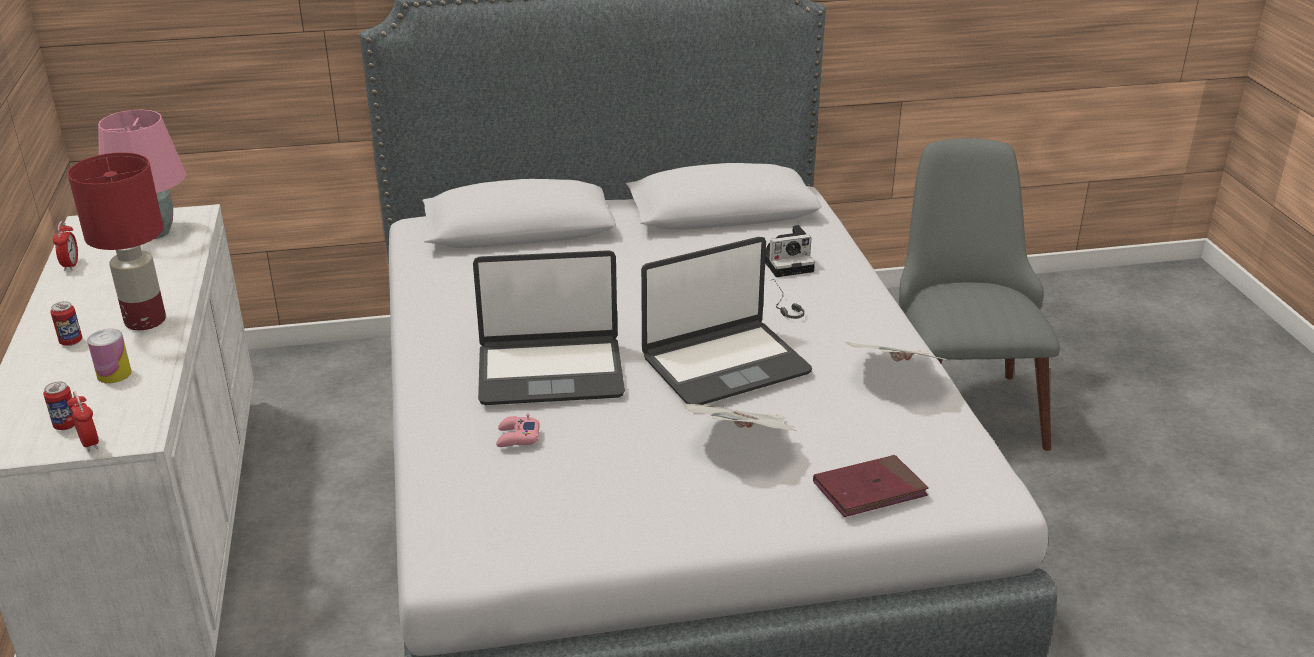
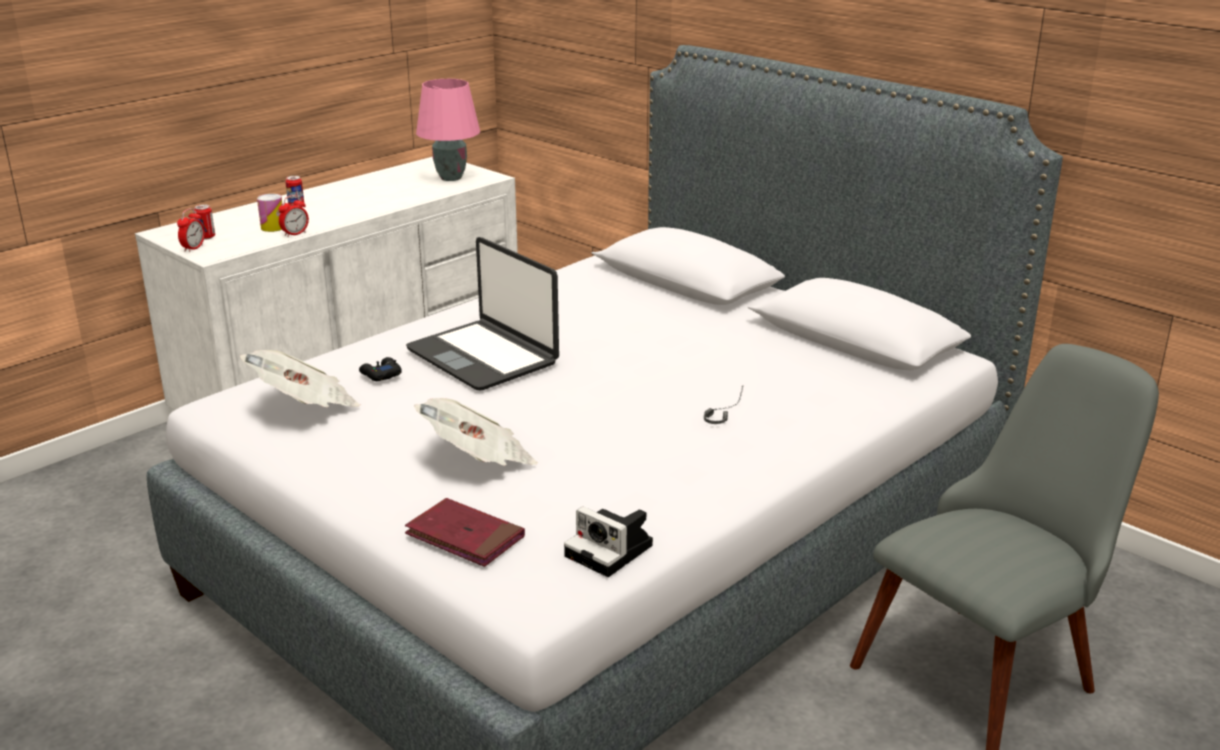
camera: 55 degrees right, 5 degrees down
(71, 265) = (383, 175): alarm clock -> alarm clock (295, 234)
(146, 321) = (341, 213): red table lamp -> none
(517, 437) = (380, 374): pink game controller -> black game controller
(724, 364) = (586, 416): laptop -> none
(788, 262) = (809, 391): camera -> camera (612, 551)
(896, 375) = (680, 498): newspaper -> newspaper (305, 405)

